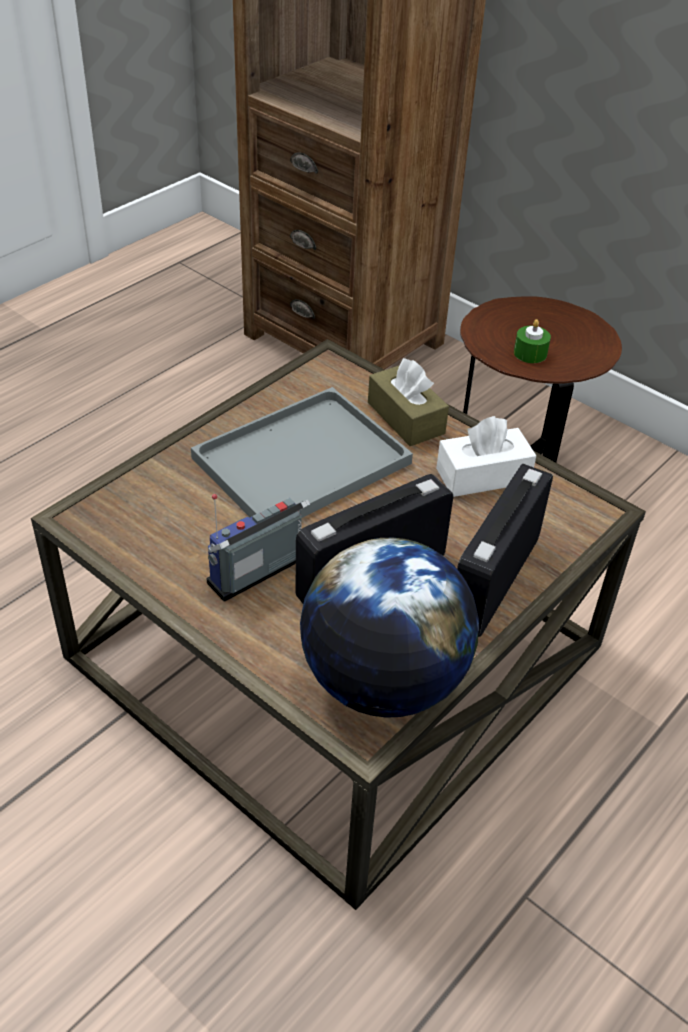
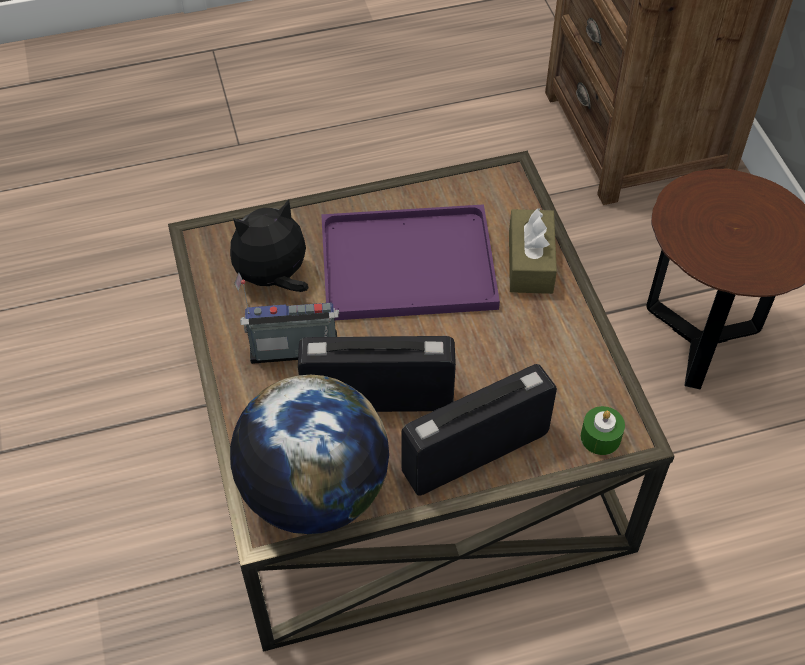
camera: 35 degrees right, 10 degrees up
(183, 522) = (273, 279): none -> plush toy
(300, 463) = (404, 266): grey tray -> purple tray
(483, 476) = (551, 350): white tissue box -> none
(530, 353) = (709, 243): green candle -> green candle (600, 437)

